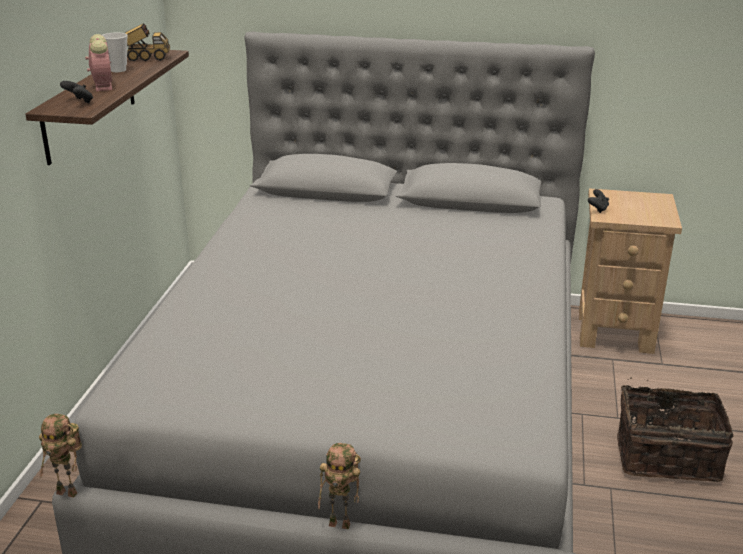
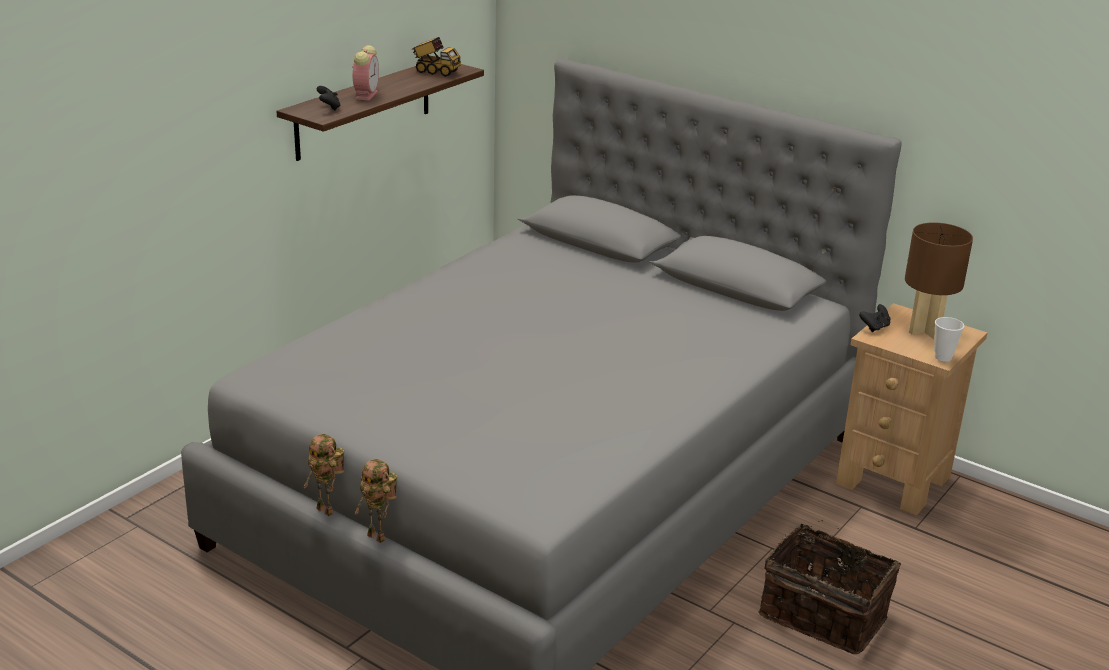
camera: 25 degrees right, 0 degrees up
(69, 492) = (196, 447): toy robot -> toy robot (327, 510)
(118, 70) = (397, 80): cup -> cup (943, 357)
(632, 203) = (924, 330): none -> brown table lamp

